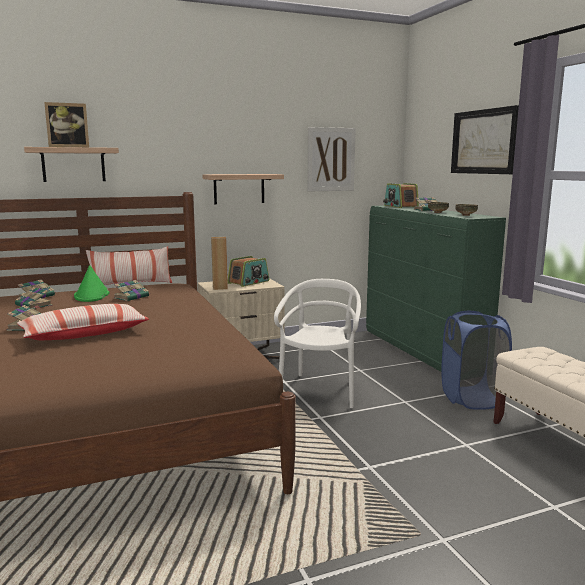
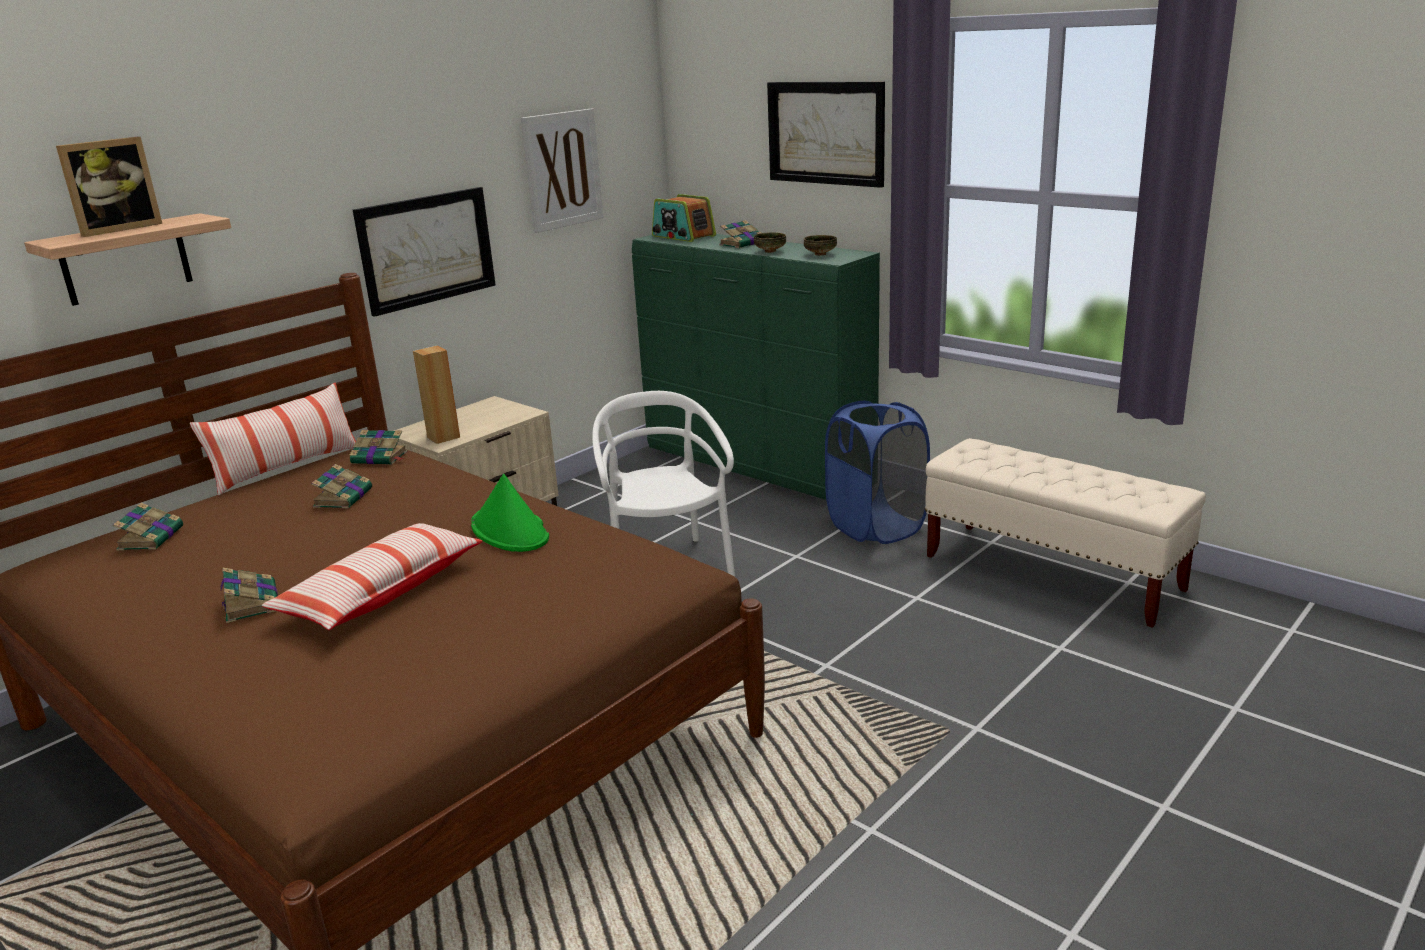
camera: 25 degrees left, 10 degrees up
(34, 305) = (182, 558): book -> book (380, 458)
(92, 295) = (260, 510): green hat -> green hat (510, 531)
(239, 189) = (426, 249): shelf -> picture
(249, 282) = (478, 414): radio -> none

